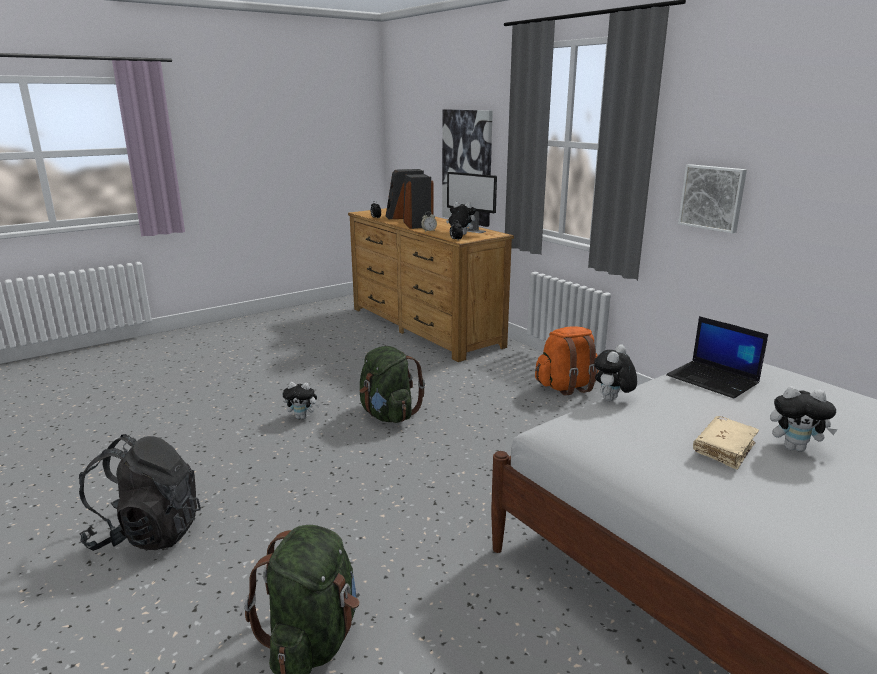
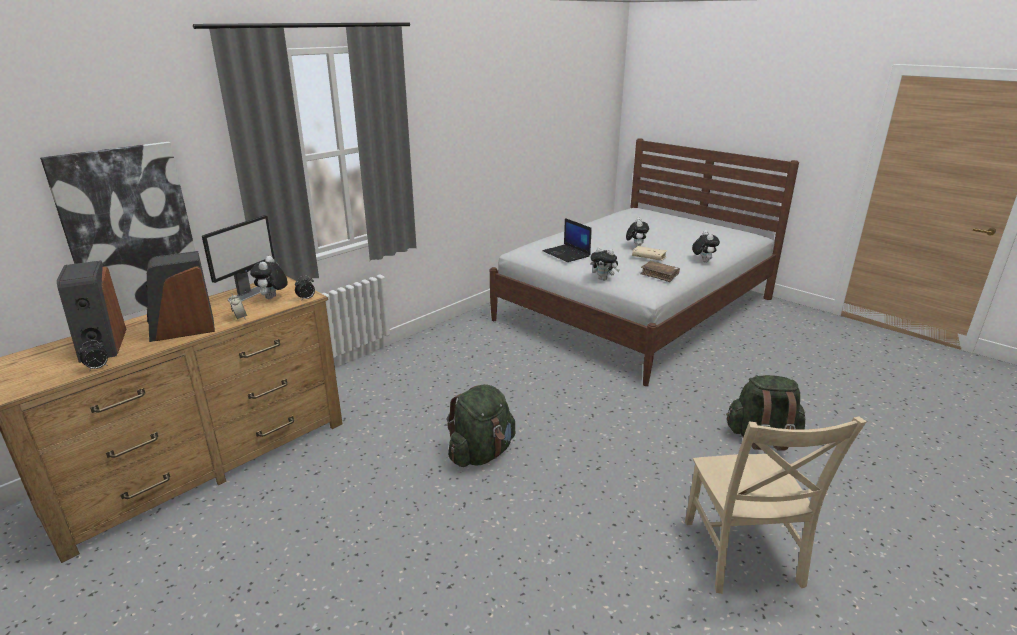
camera: 100 degrees left, 5 degrees up
(147, 533) = (743, 556): black backpack -> beige chair
(302, 417) = (500, 515): plush toy -> plush toy (703, 261)
(567, 387) = (407, 362): orange backpack -> none
(623, 442) = (659, 275): none -> brown book
(712, 197) = (437, 167): picture -> none
(713, 380) = (567, 254): laptop -> laptop turned 105 degrees clockwise

